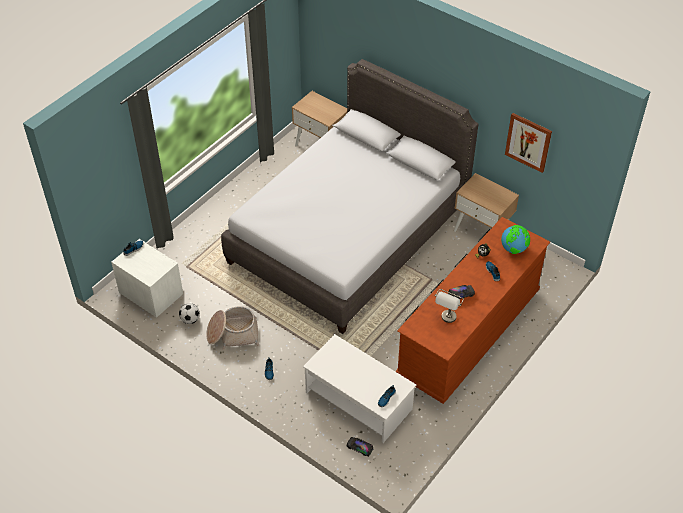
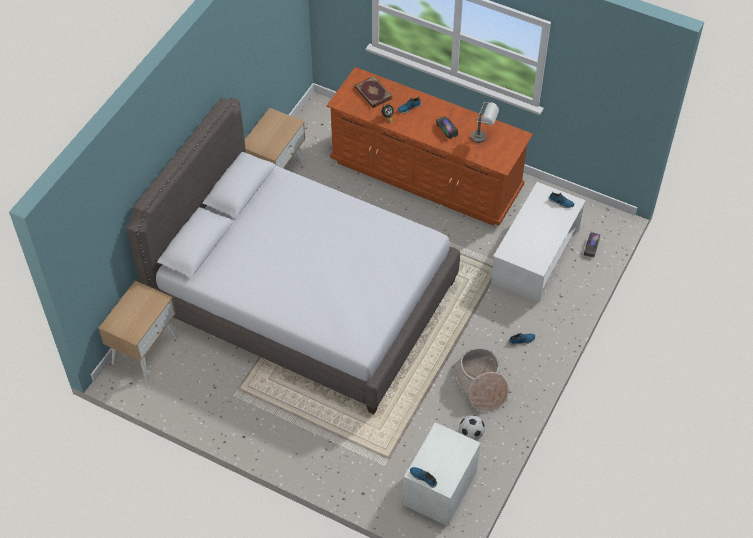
camera: 100 degrees left, 5 degrees up
(514, 249) = (372, 93): globe -> book
(528, 142) = (261, 51): picture -> none

